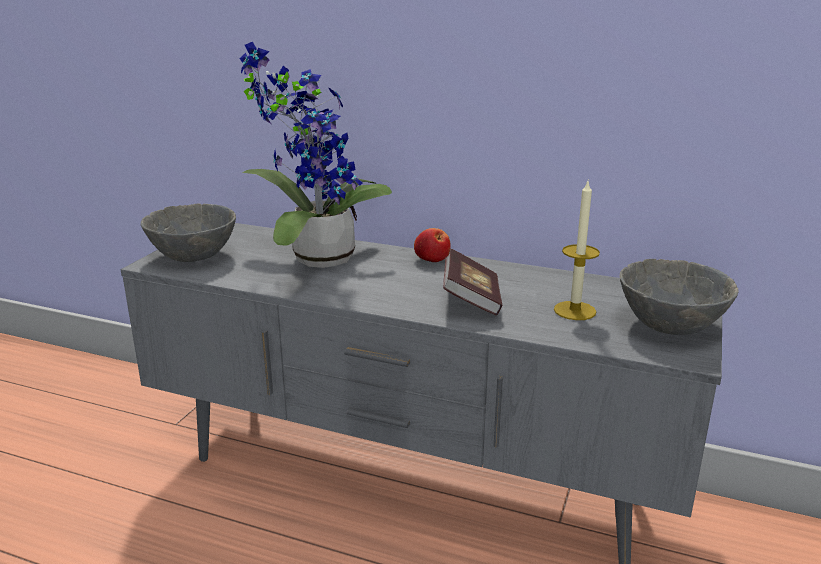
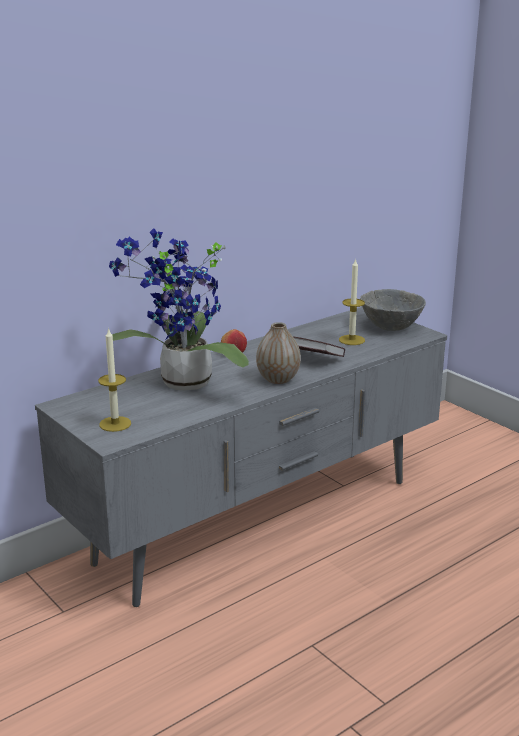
camera: 60 degrees left, 0 degrees up
(194, 256) = (115, 424): grey bowl -> candle
(385, 298) = (278, 379): none -> vase

